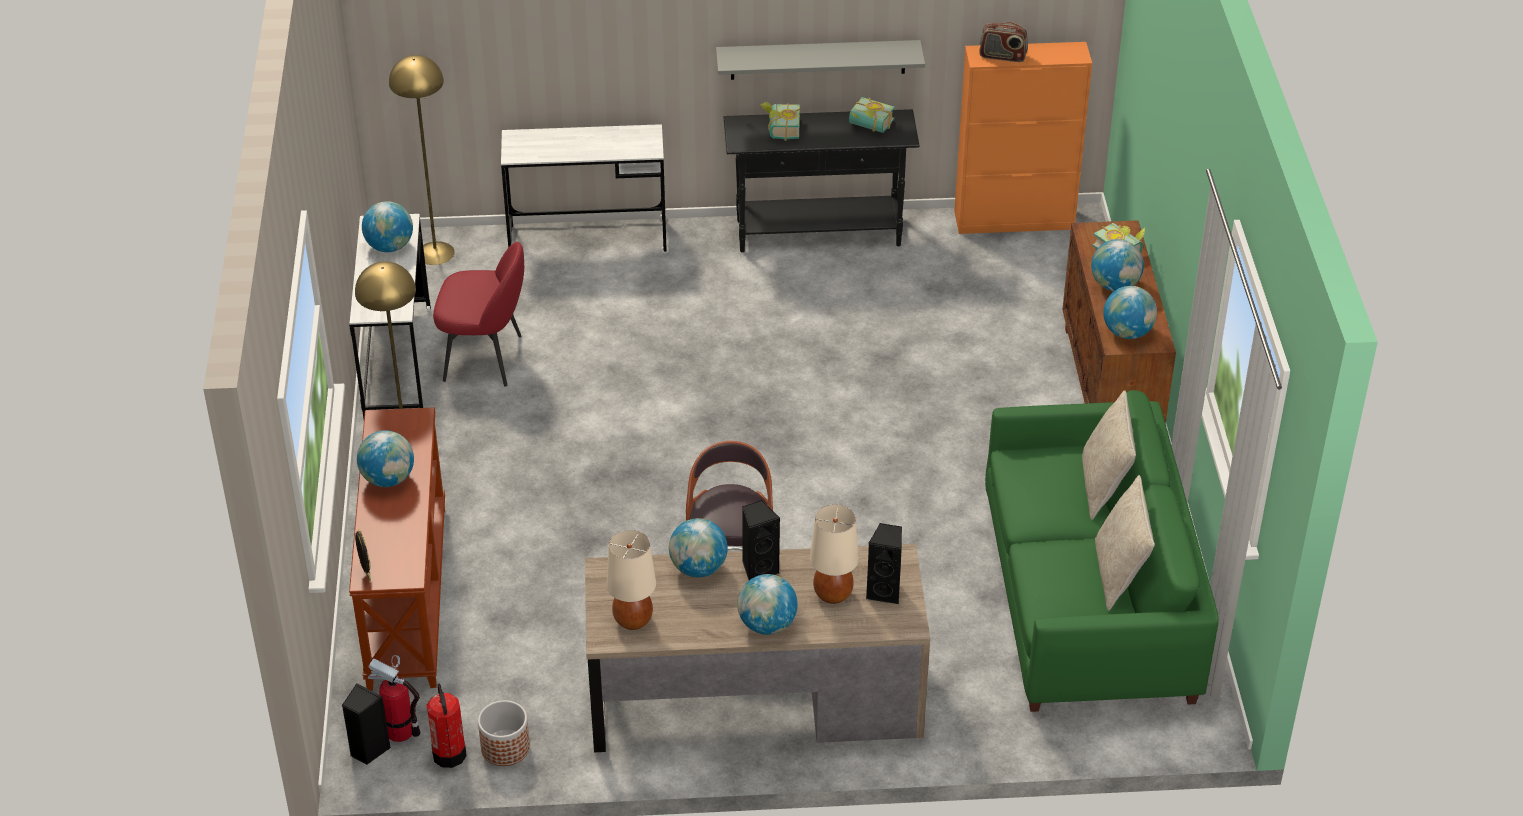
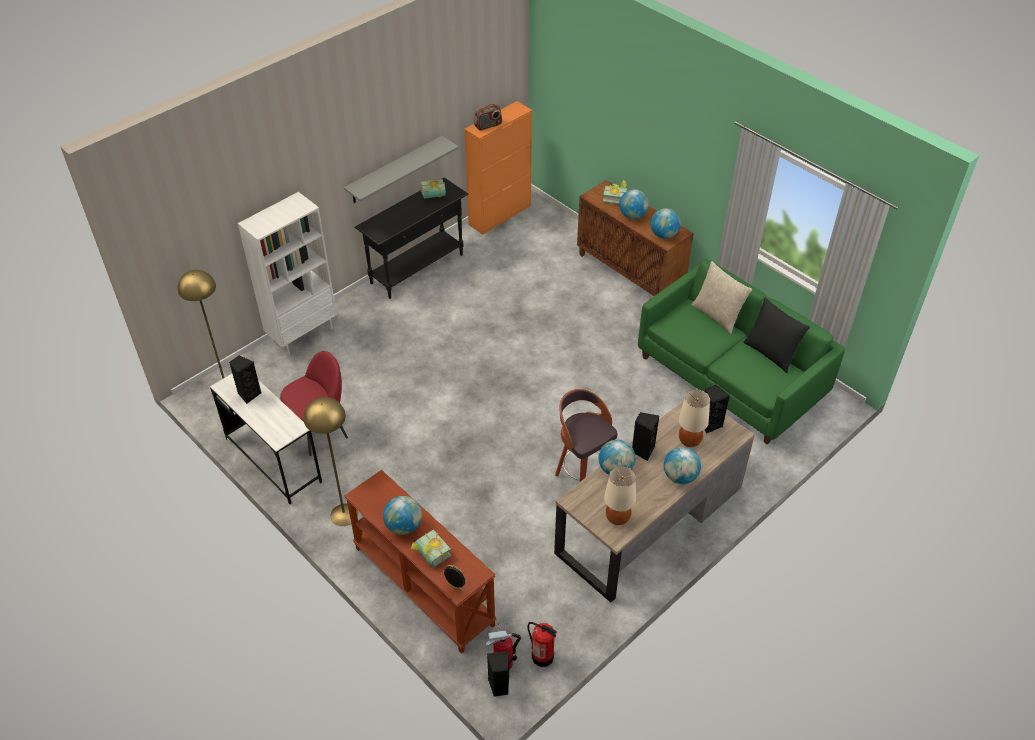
camera: 40 degrees left, 5 degrees up
(389, 247) = (248, 394): globe -> black speaker
(505, 748) = (565, 632): planter -> none
(588, 239) = (303, 334): white desk -> white bookcase
(780, 129) = (392, 219): book -> book (430, 555)
(1119, 574) = (771, 353): beige pillow -> black pillow

